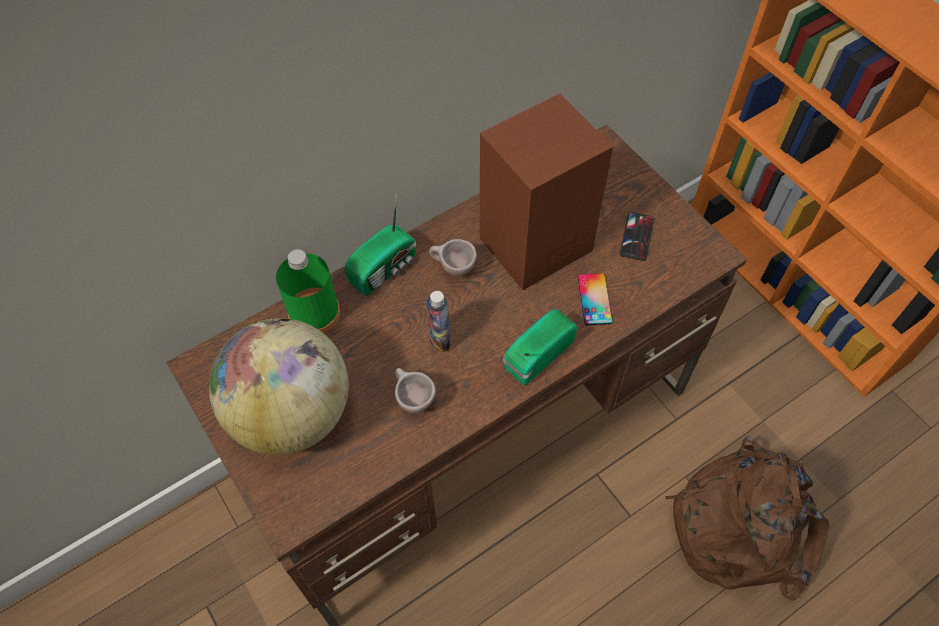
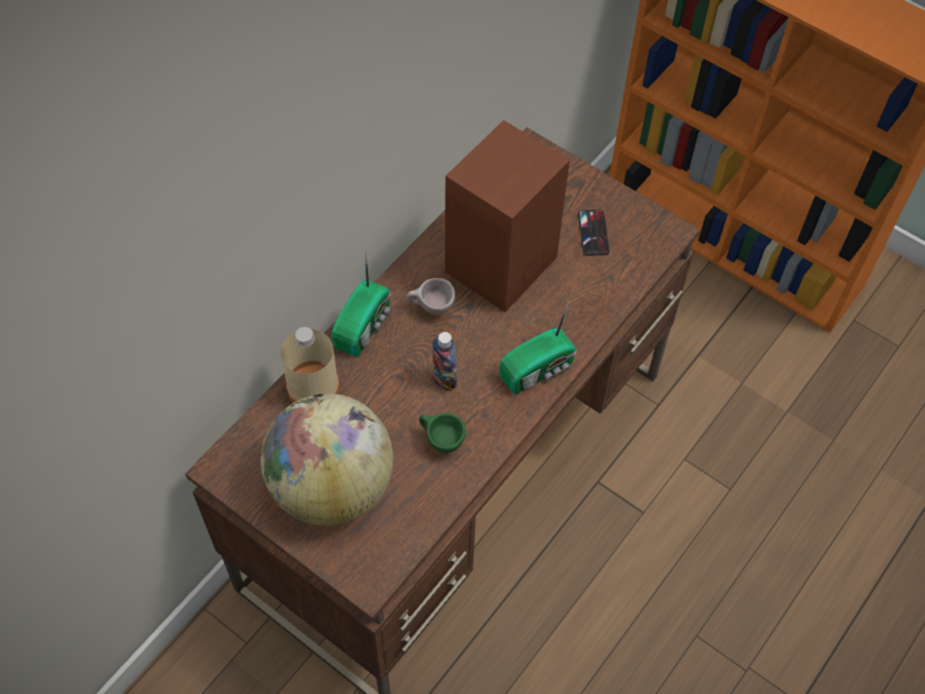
camera: 20 degrees left, 0 degrees up
(314, 313) = (313, 387): green bottle -> beige bottle
(412, 399) = (440, 441): beige cup -> green cup
(536, 355) = (539, 370): radio -> radio turned 150 degrees counterclockwise
(595, 299) = (575, 303): phone -> none
(740, 523) = (749, 488): brown backpack -> none

